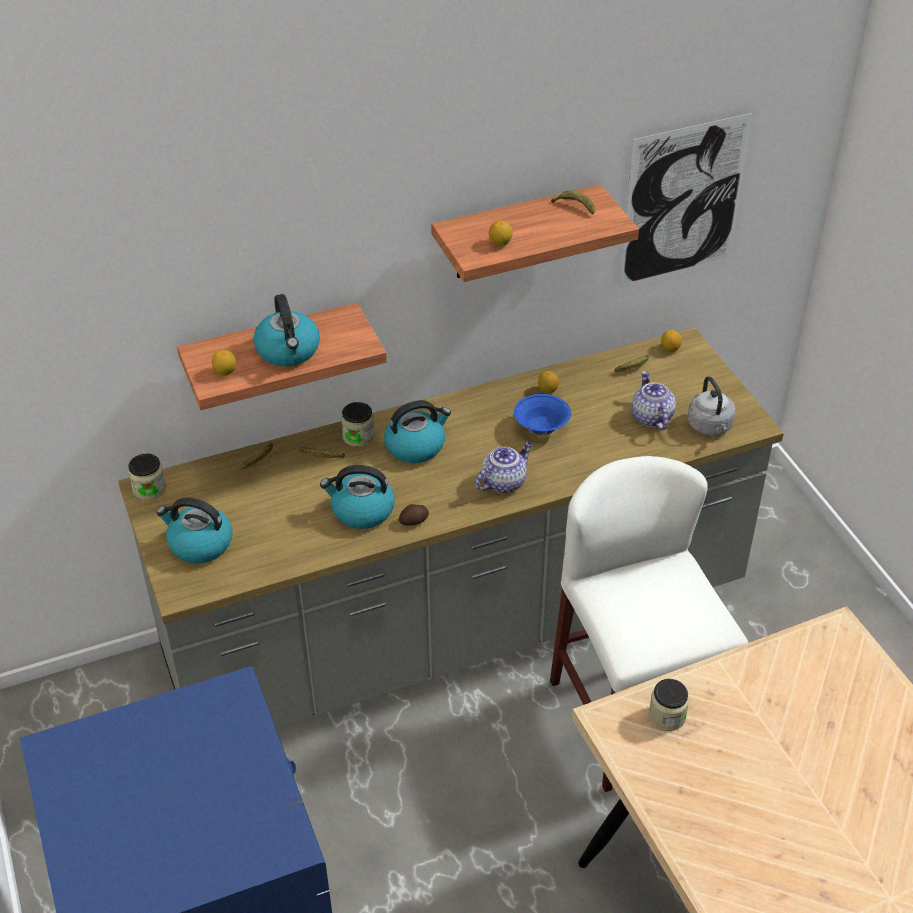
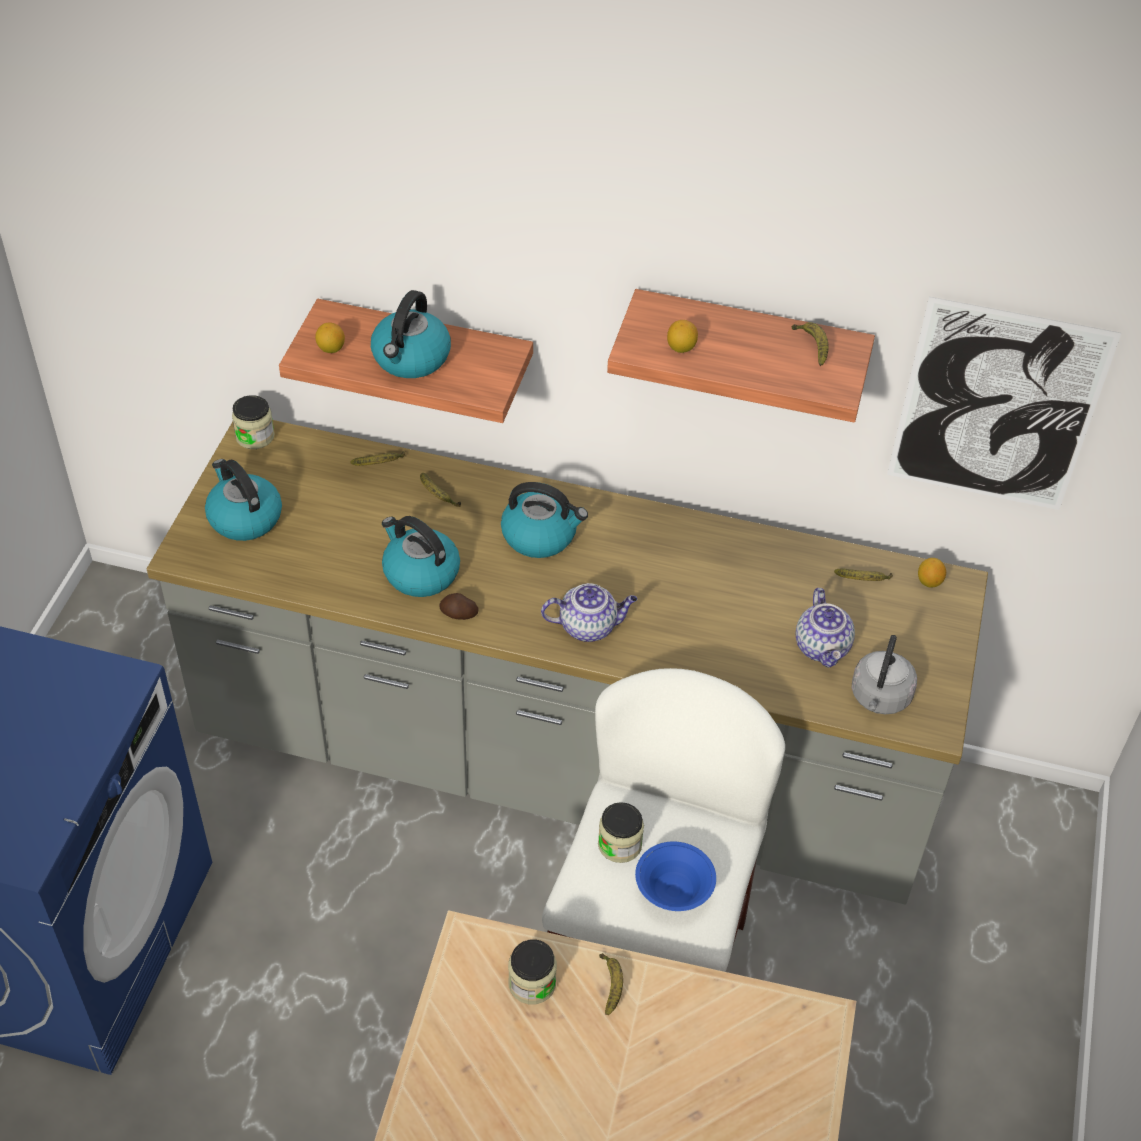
camera: 35 degrees right, 5 degrees up
(358, 436) = (495, 493): jar -> jar (619, 844)
(541, 428) = (688, 591): blue bowl -> blue bowl (673, 892)
(548, 390) = (740, 552): lemon -> none
(651, 417) = (823, 647): teapot -> teapot turned 150 degrees clockwise
(712, 686) = (611, 985): none -> banana

